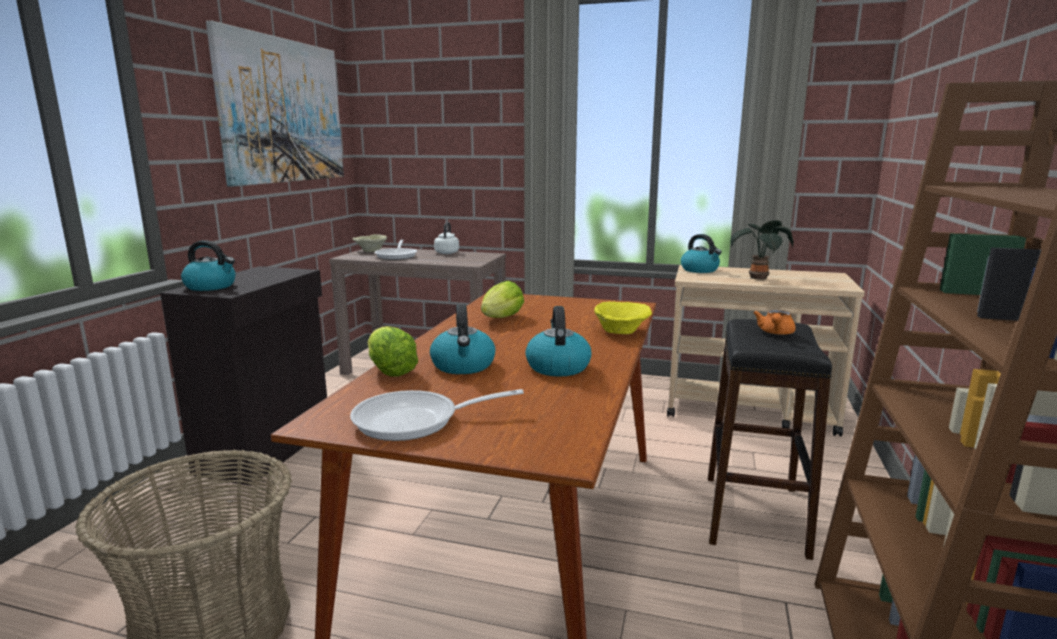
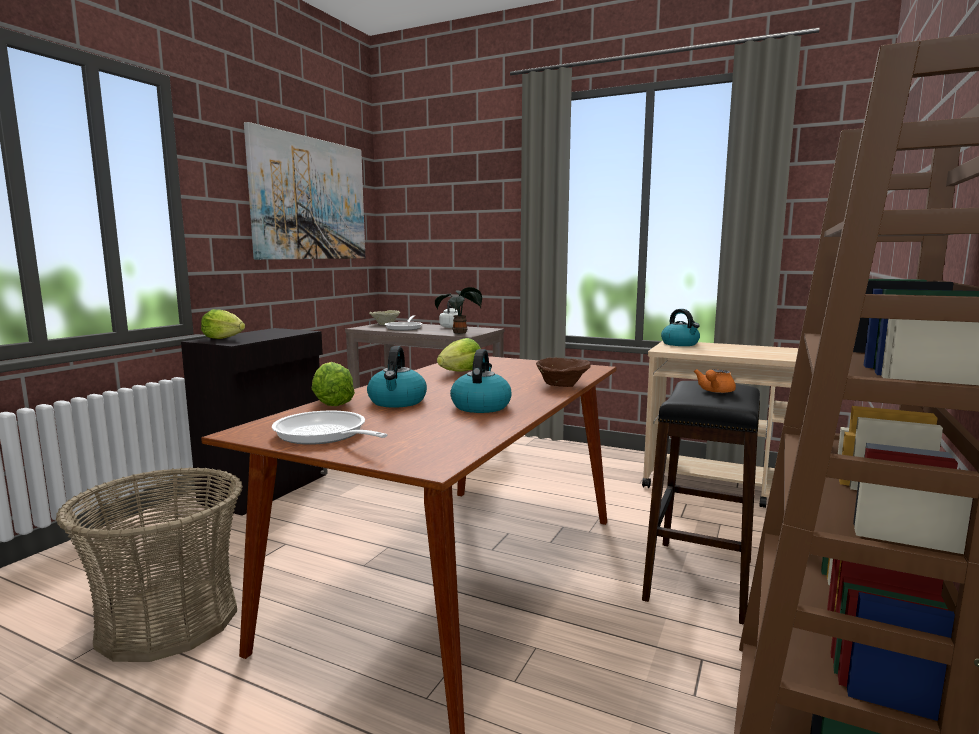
camera: 10 degrees right, 5 degrees down
(211, 286) = (223, 339): kettle -> lettuce
(415, 421) = (324, 435): frying pan -> frying pan turned 45 degrees clockwise
(621, 332) = (562, 386): yellow bowl -> brown bowl
(758, 278) = (735, 351): potted plant -> potted plant (461, 333)

